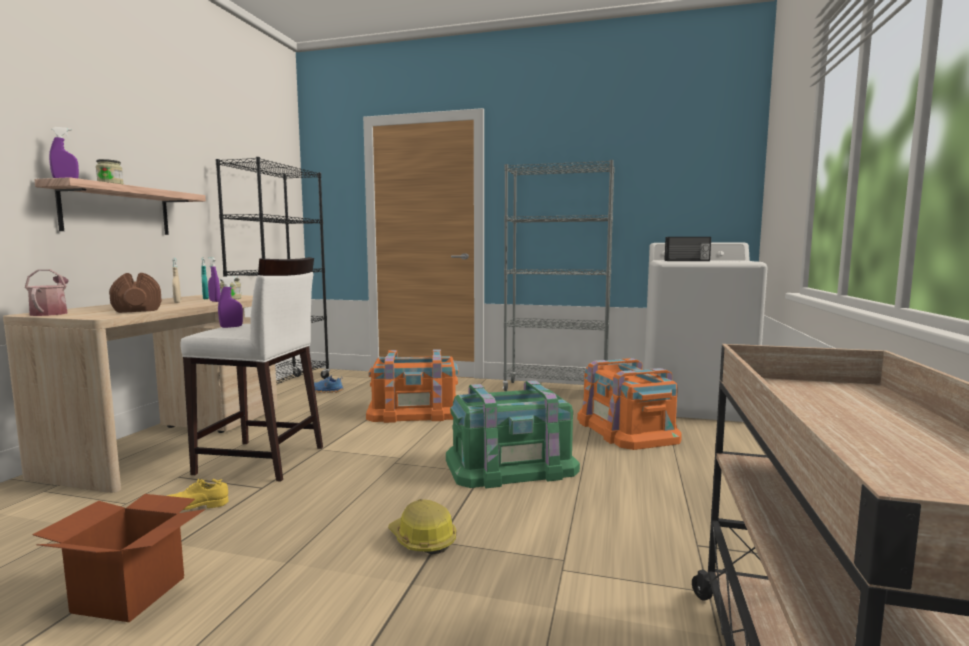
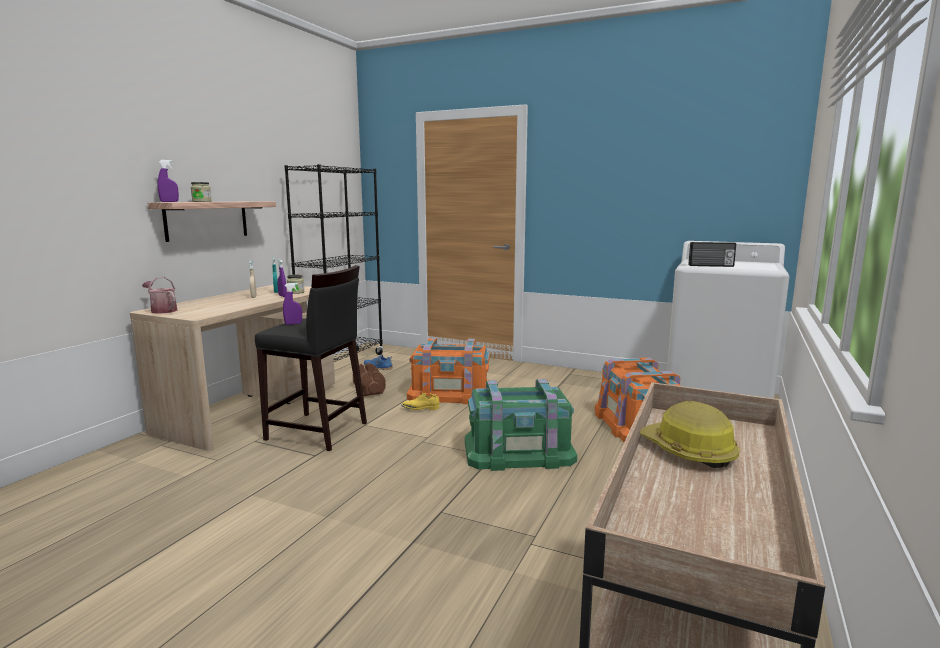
camera: 10 degrees right, 5 degrees up
(51, 313) = (162, 310): watering can -> watering can turned 45 degrees counterclockwise
(130, 595) = (219, 529): cardboard box -> none
(138, 309) = (223, 306): brown dumbbell -> brown dumbbell (369, 389)
(194, 506) = (265, 467): yellow shoe -> yellow shoe (420, 409)
(261, 460) = (317, 431): white stool -> black stool
(422, 540) = (429, 509): hard hat -> hard hat (688, 451)
(556, 389) = (586, 377): grey bookcase -> none

